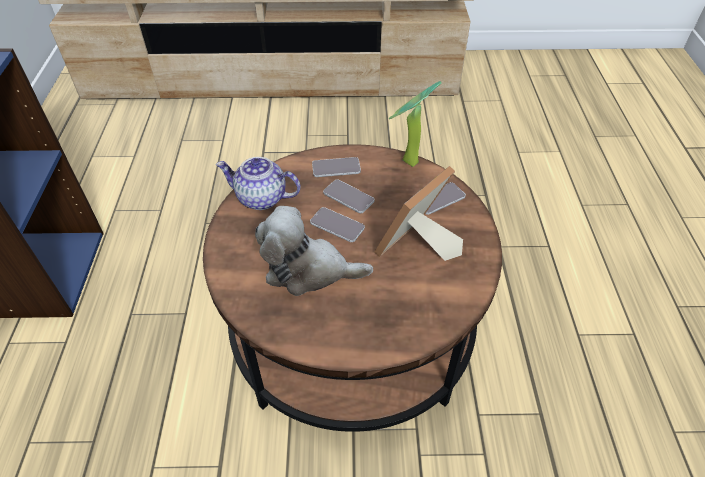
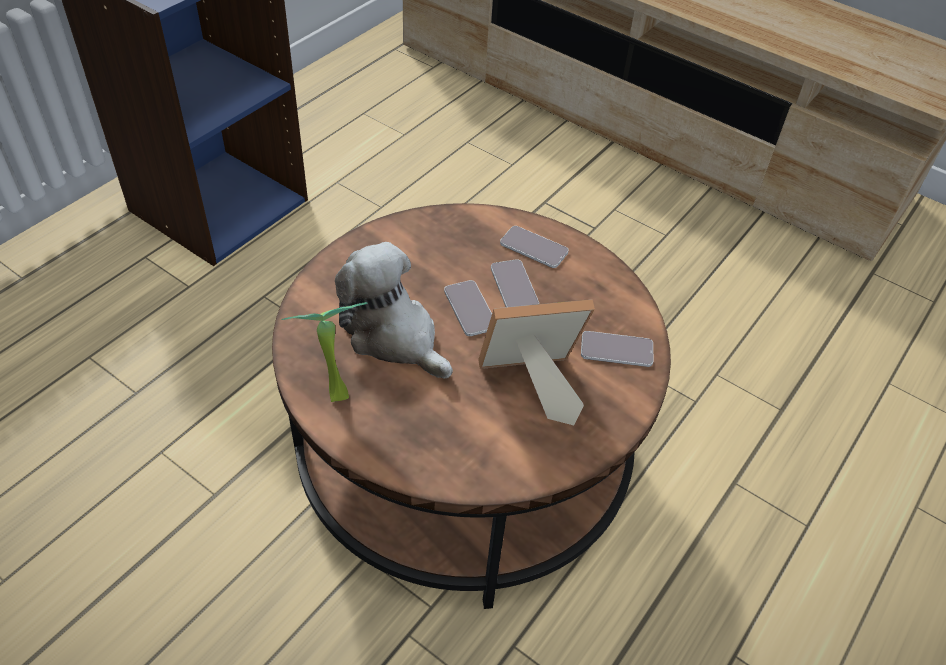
camera: 35 degrees right, 0 degrees up
(261, 198) = (421, 235): teapot -> none
(407, 163) = (622, 288): potted plant -> potted plant (332, 391)

